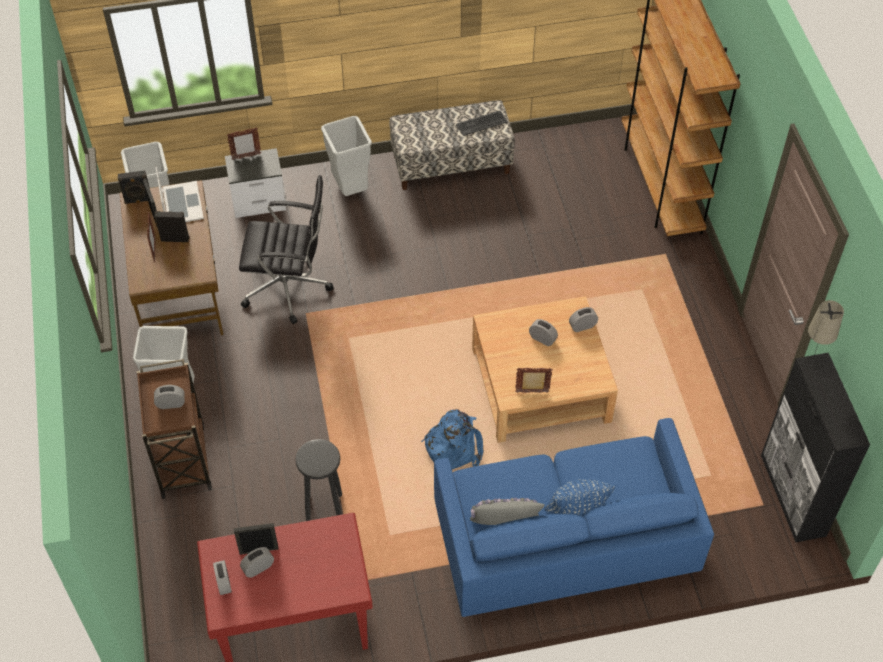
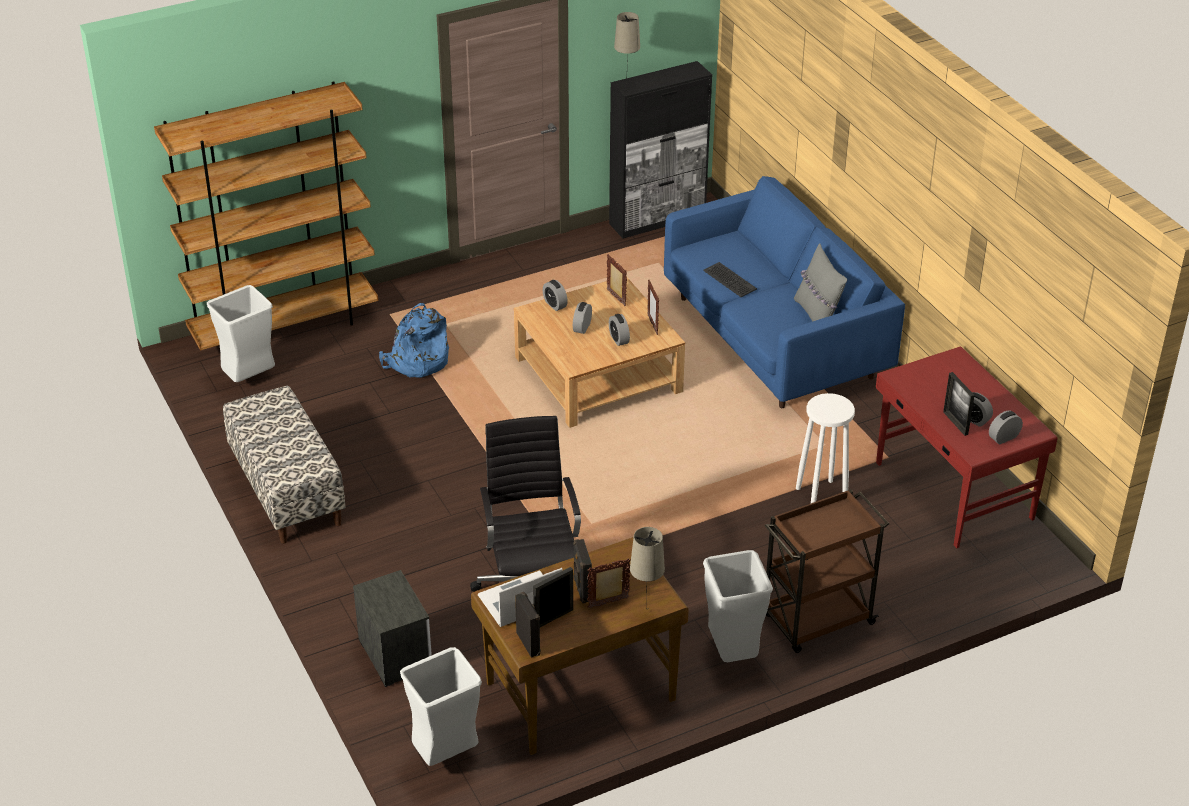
camera: 105 degrees left, 15 degrees down
(133, 269) = (646, 614): none -> beige table lamp
(171, 404) = (826, 523): alarm clock -> alarm clock (619, 339)
(246, 157) = (376, 611): picture frame -> picture frame (616, 298)
(325, 510) = (821, 495): black stool -> white stool
(350, 189) = (350, 572): grey trash can -> grey trash can (250, 379)
(454, 445) = (699, 421): blue backpack -> blue backpack (416, 361)
(481, 123) = (269, 413): keyboard -> keyboard (729, 280)
(576, 510) = (776, 279): blue pillow -> none

